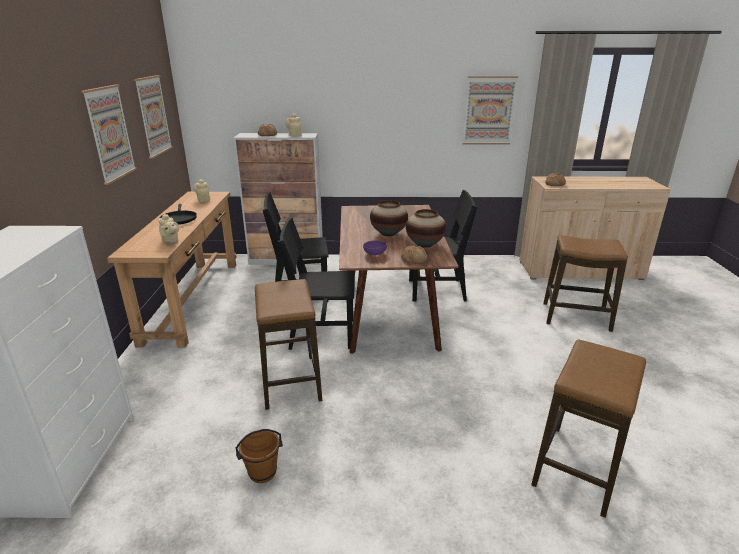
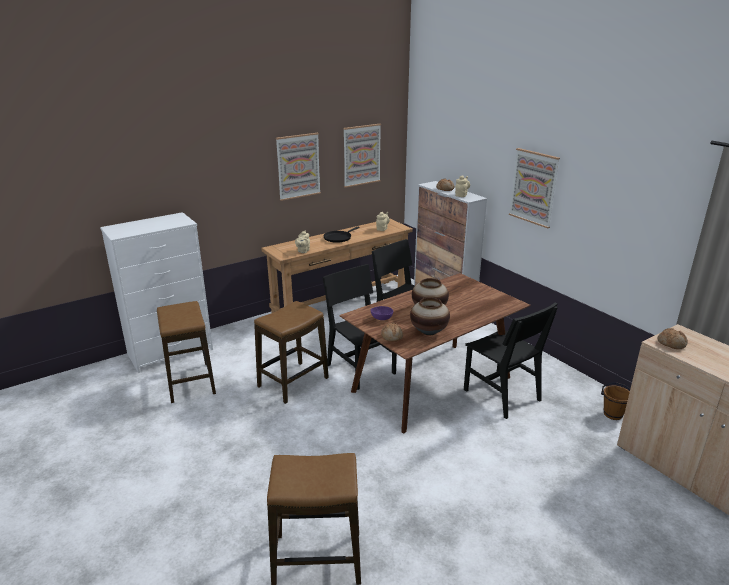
camera: 55 degrees right, 0 degrees up
(262, 472) = (205, 412): brown bucket -> brown bucket (613, 414)
(489, 110) = (652, 224): picture -> picture (533, 187)
(576, 317) = (576, 503): stool -> stool (190, 382)

